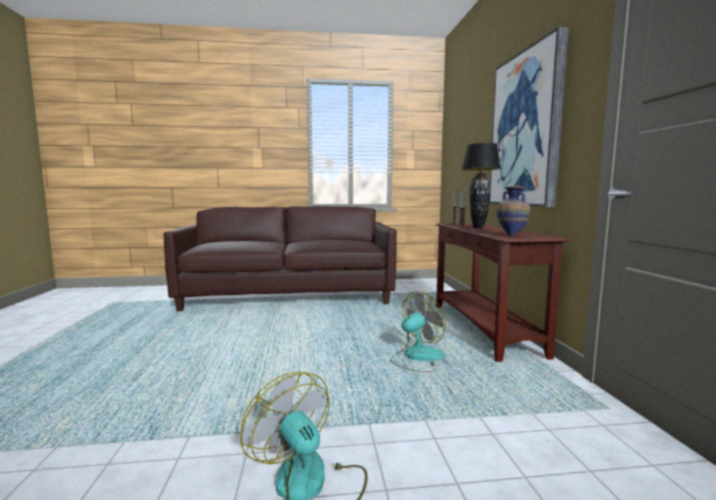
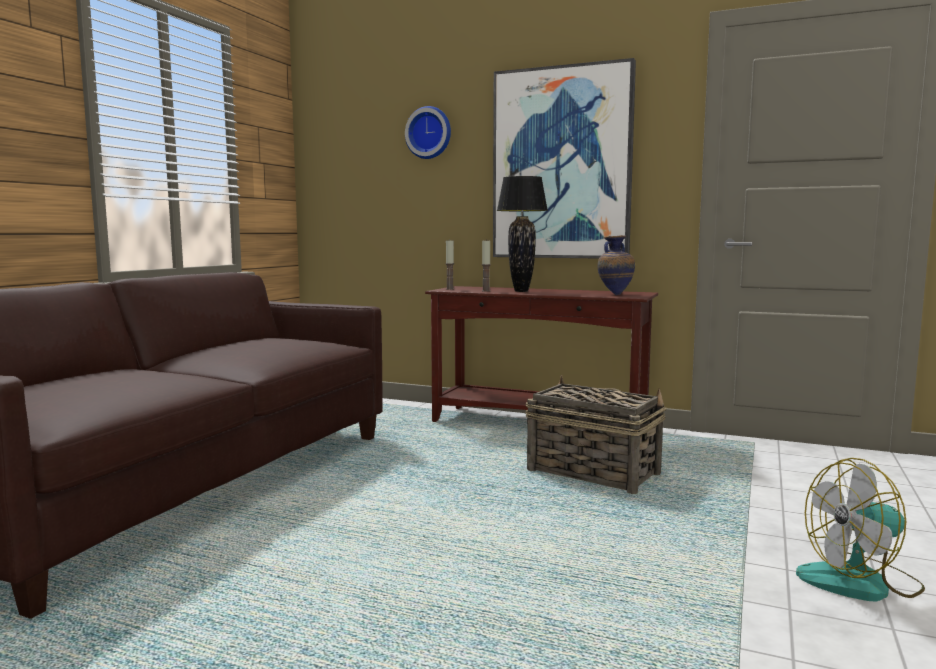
camera: 60 degrees left, 0 degrees up
(417, 358) = (591, 472): fan -> basket
(477, 119) = (429, 133): none -> wall clock

